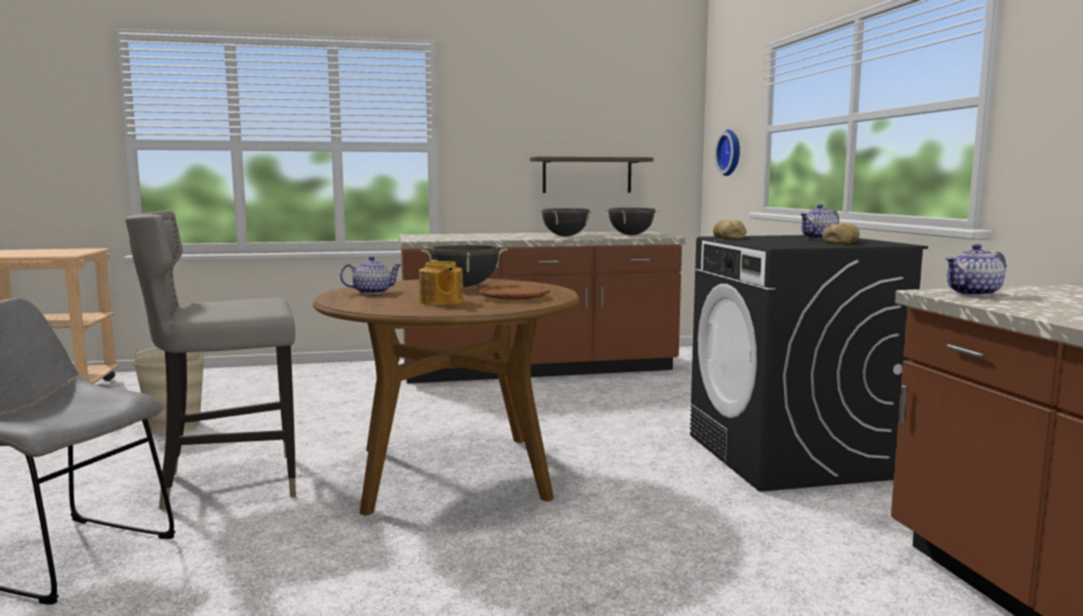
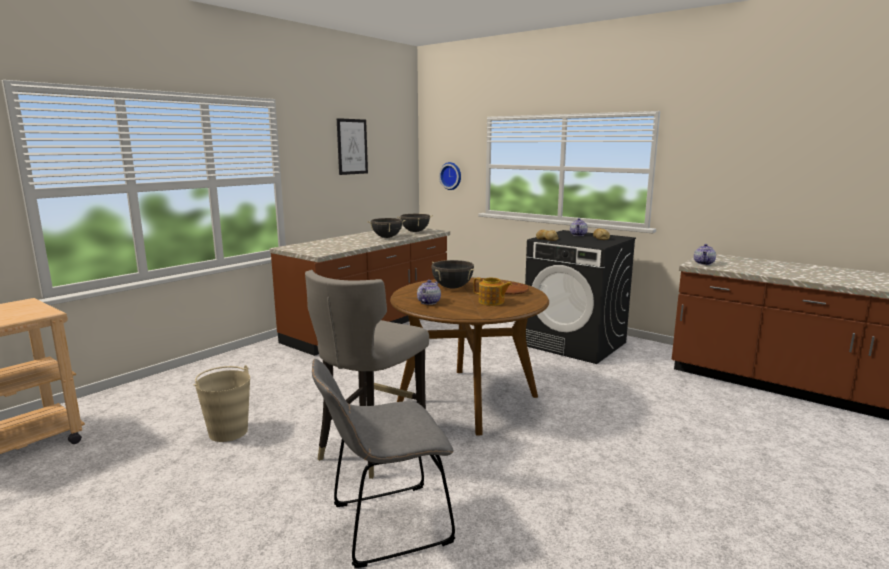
camera: 40 degrees left, 5 degrees up
(565, 107) = (352, 146): none -> picture
(587, 175) = (365, 192): shelf -> none

